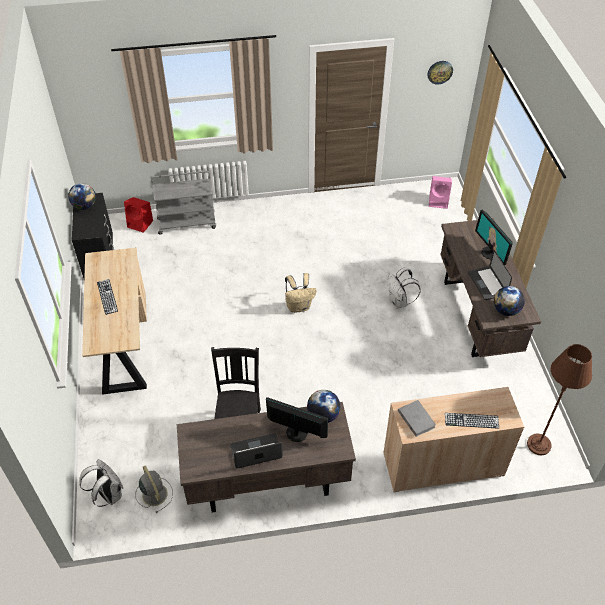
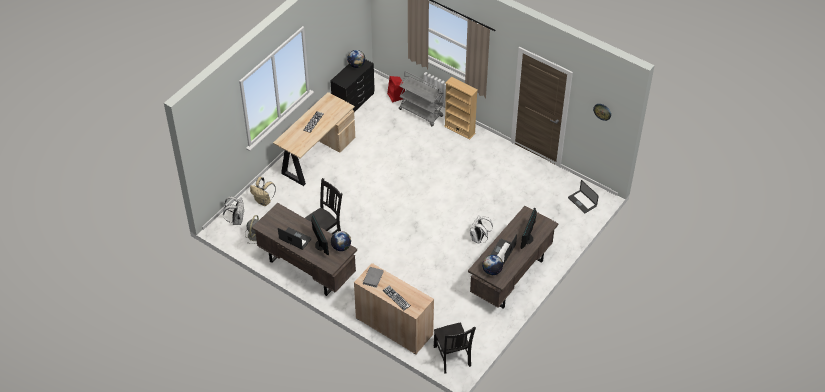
camera: 45 degrees right, 0 degrees up
(246, 213) = (459, 130): none -> beige bookcase
(299, 306) = (423, 201): beige backpack -> beige backpack (264, 201)
(439, 201) = (582, 202): pink speaker -> laptop
(539, 445) = (452, 357): brown floor lamp -> black chair

